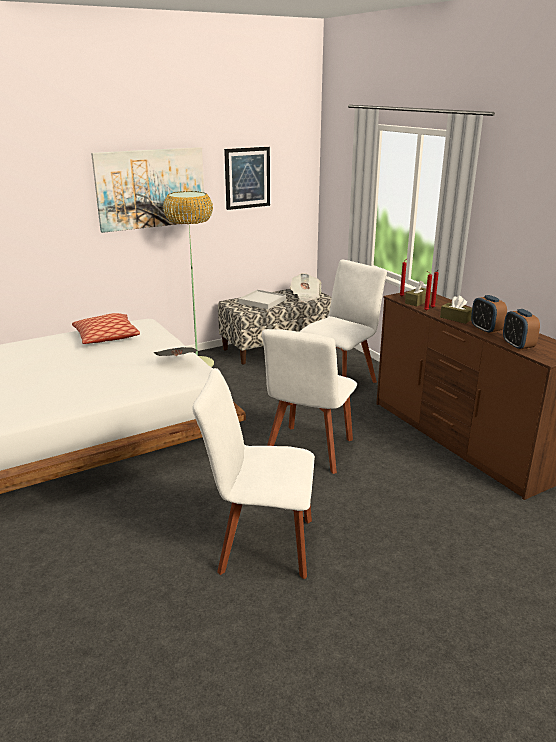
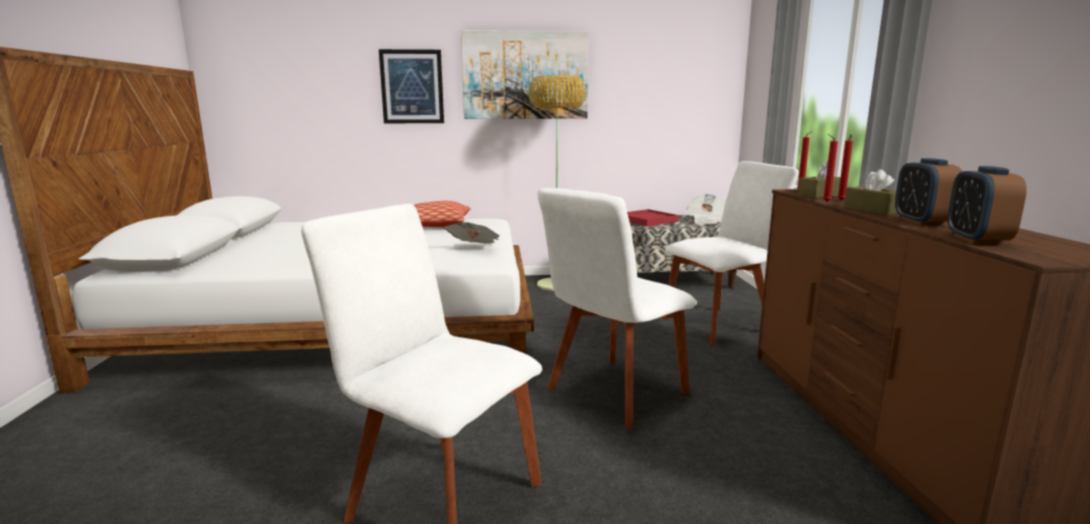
camera: 25 degrees right, 10 degrees down
(247, 178) = (645, 72): picture -> picture (412, 87)
(262, 301) = (647, 220): white tray -> red tray

